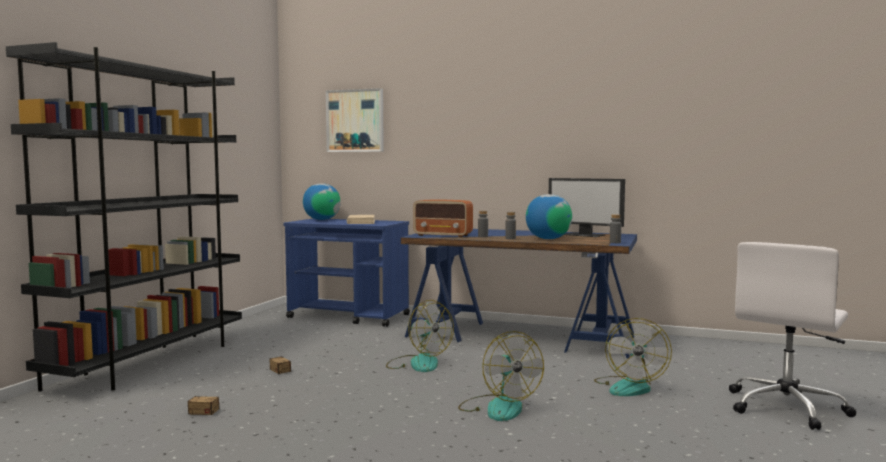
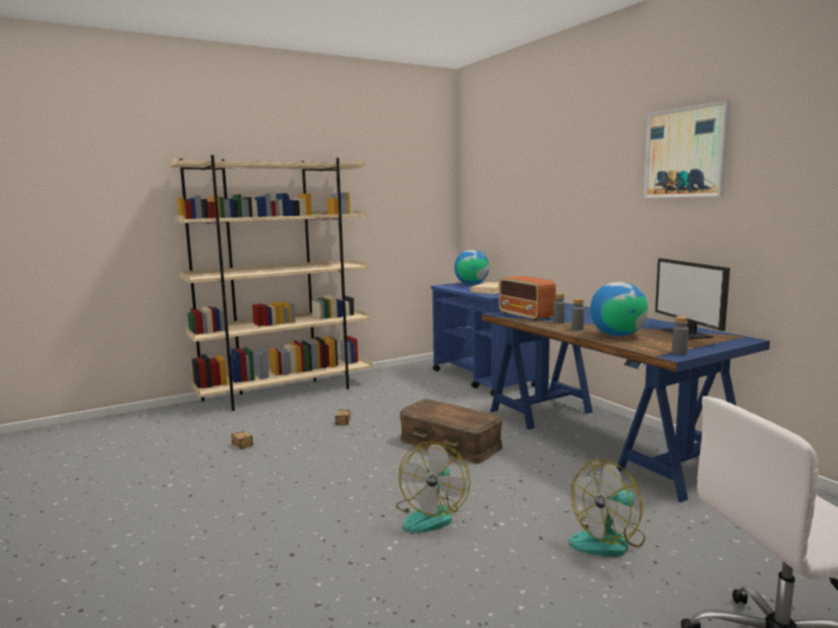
camera: 40 degrees right, 5 degrees up
(150, 362) = (286, 393): black bookcase -> beige bookcase
(355, 121) = (505, 188): picture -> picture (685, 152)
(418, 363) = (451, 444): fan -> brown storage box

